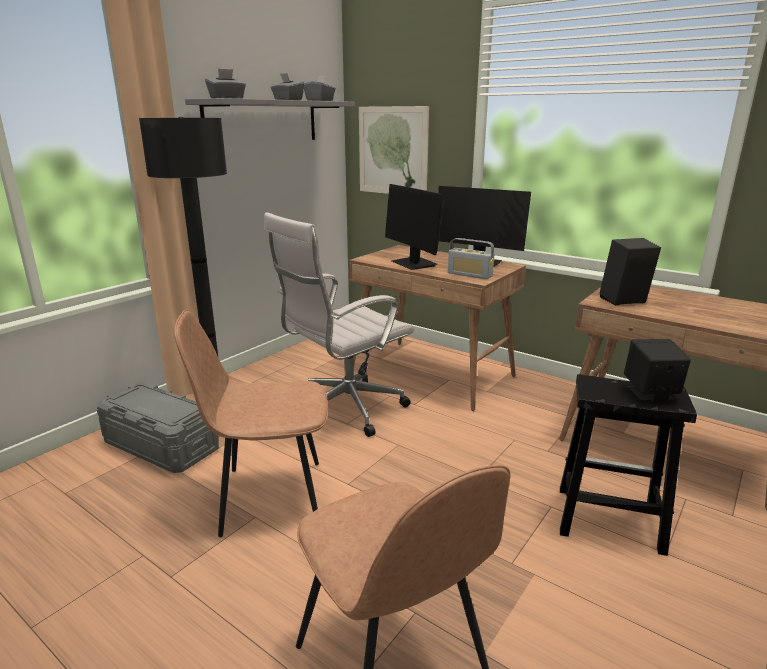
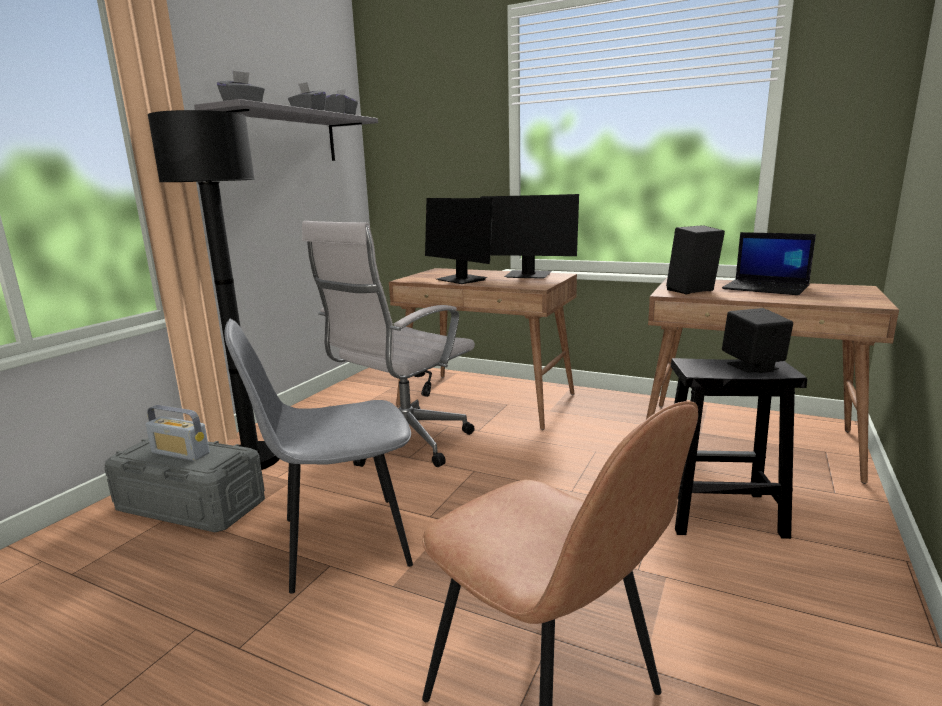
camera: 10 degrees left, 5 degrees down
(269, 497) = (340, 542): brown chair -> grey chair
(392, 151) = (420, 171): picture -> none
(470, 275) = (525, 283): radio -> radio (180, 453)
(702, 304) = (766, 288): none -> laptop

